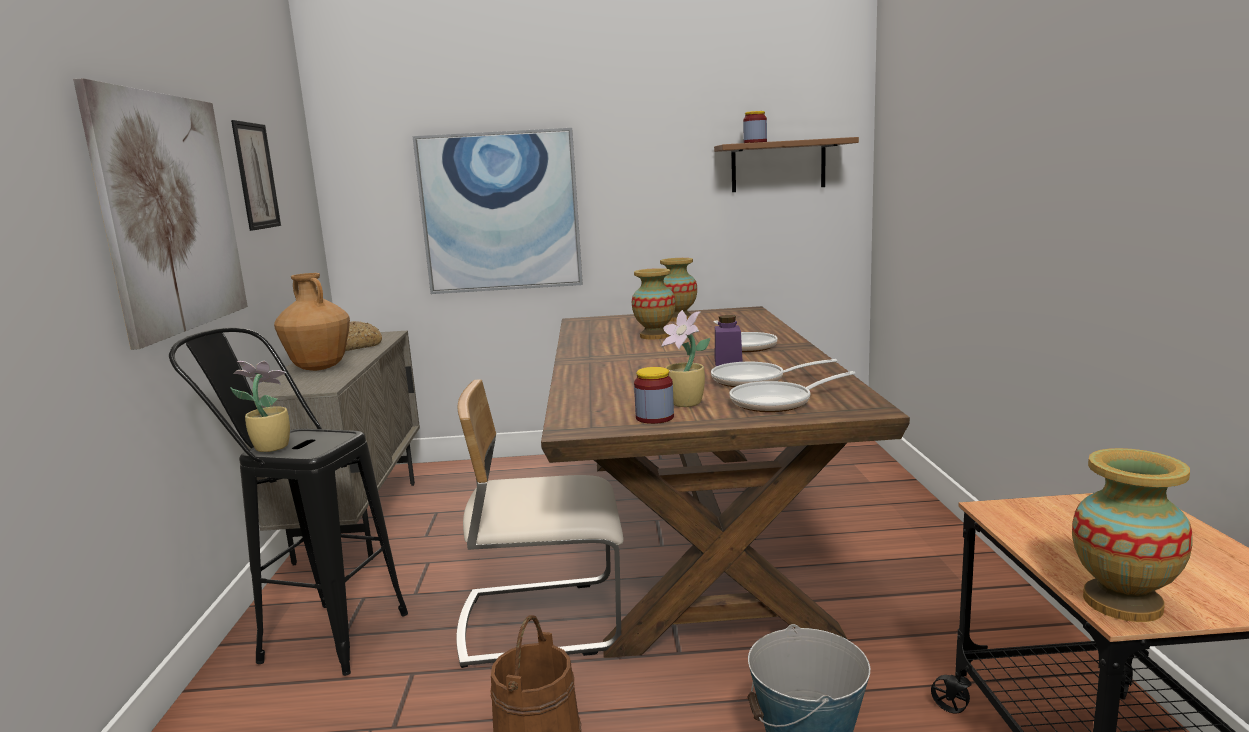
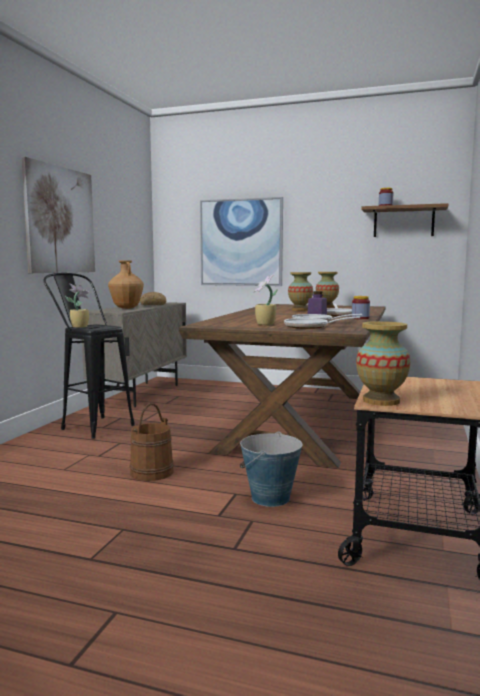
camera: 20 degrees right, 5 degrees down
(256, 176) = (113, 213): picture -> none
(541, 620) = (192, 437): beige chair -> none
(654, 417) = (241, 326): jar -> jar (360, 318)

